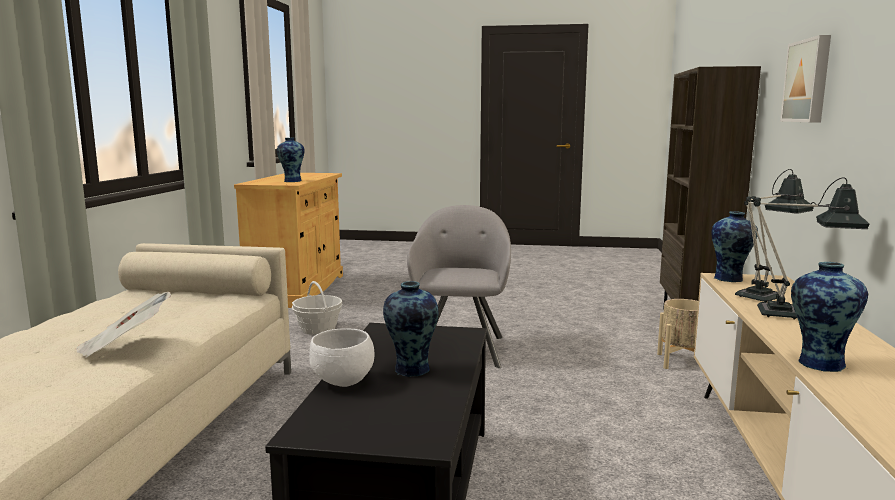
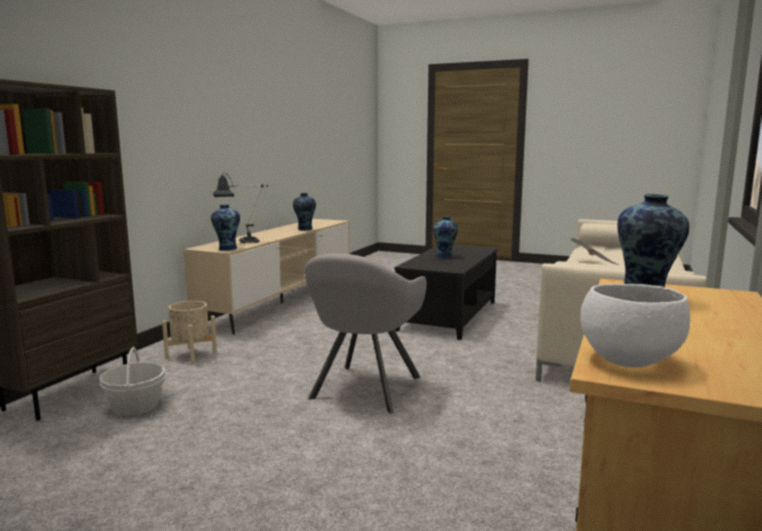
camera: 165 degrees left, 0 degrees up
(318, 329) = (533, 440): basket -> basket (136, 406)
(343, 382) = (475, 255): white bowl -> white bowl (627, 360)
(791, 315) = (261, 237): table lamp -> none
(809, 81) = (159, 118): picture -> none

